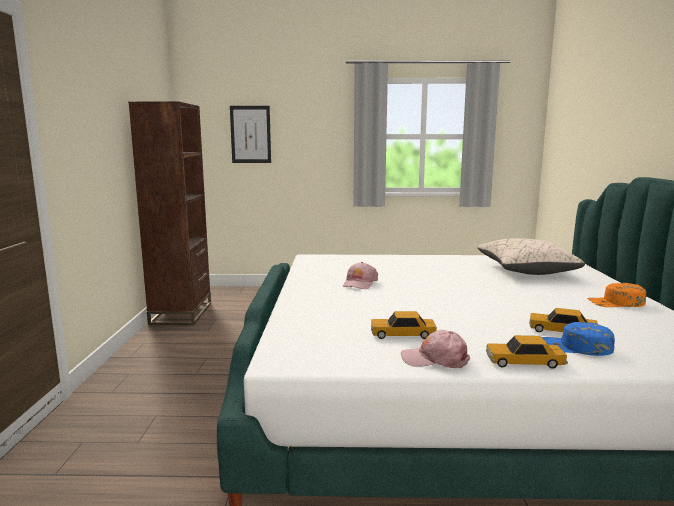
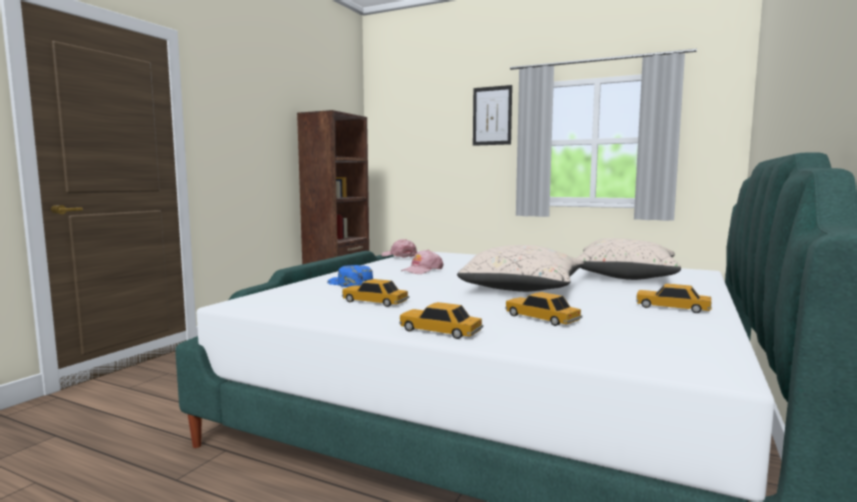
camera: 25 degrees right, 5 degrees down
(250, 134) = (425, 145): picture -> picture (492, 116)
(435, 359) = (361, 319): pink cap -> pink cap (399, 256)
(486, 298) = (523, 290): none -> beige pillow
(575, 347) = (524, 330): blue cap -> blue cap (350, 284)
(616, 303) = (672, 308): orange cap -> toy car

